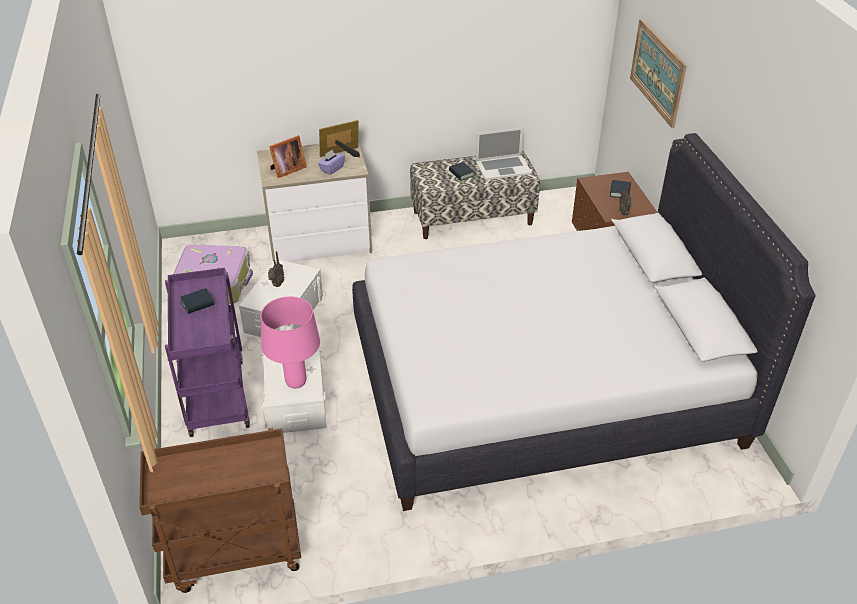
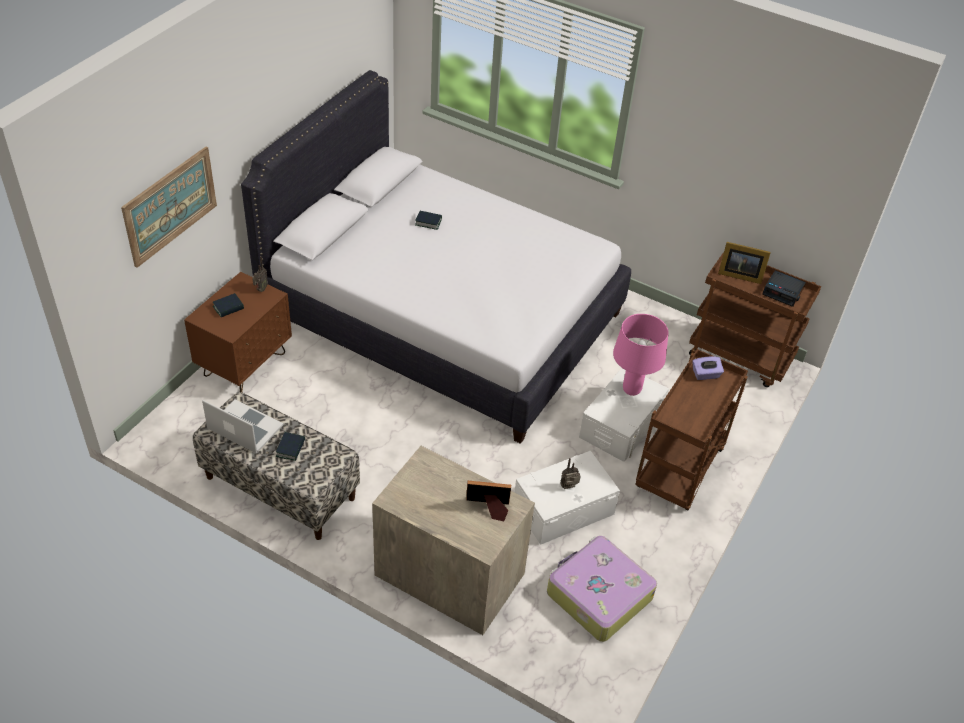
camera: 140 degrees left, 5 degrees up
(186, 482) = (783, 292): none -> alarm clock
(198, 304) = (694, 409): book -> book (428, 222)
(215, 395) = (679, 471): purple cart -> brown cart
(332, 169) = (445, 477): purple tissue box -> purple tissue box (705, 374)
(342, 154) = (412, 491): picture frame -> picture frame (738, 274)

